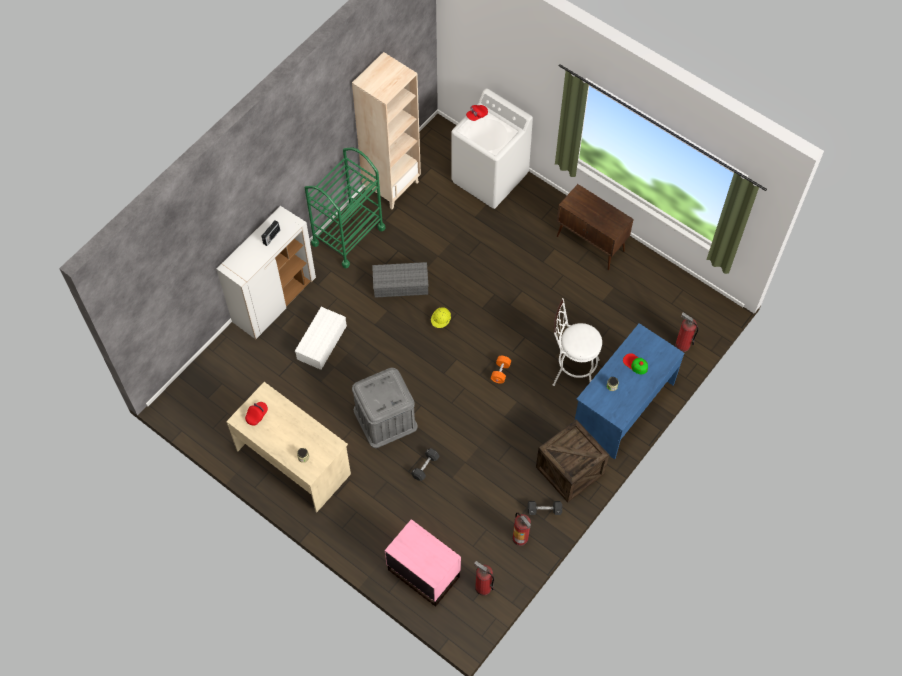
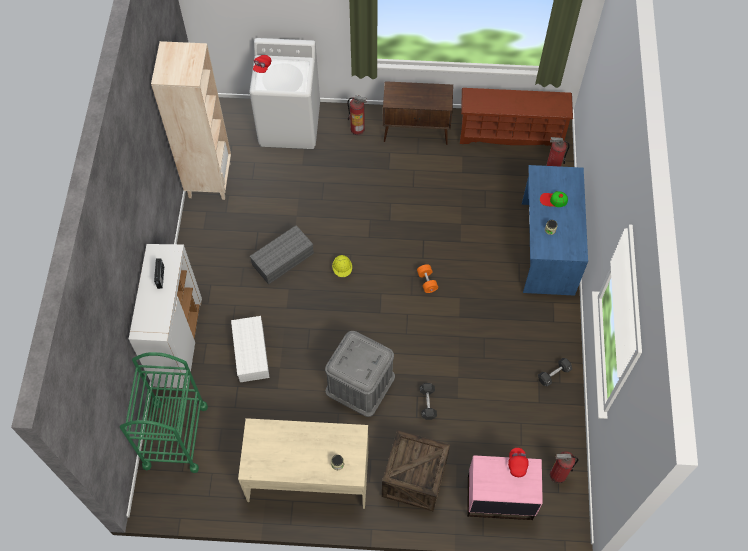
camera: 35 degrees left, 0 degrees up
(257, 415) = (263, 454): red cap -> red cap (517, 464)
(348, 236) = (203, 245): green cart -> green cart (175, 436)
(520, 538) = (554, 411): fire extinguisher -> fire extinguisher (357, 129)
(570, 470) = (547, 327): crate -> crate (414, 478)
(571, 371) = (483, 244): white stool -> none
(672, 292) = (511, 133): none -> brown shoe rack

